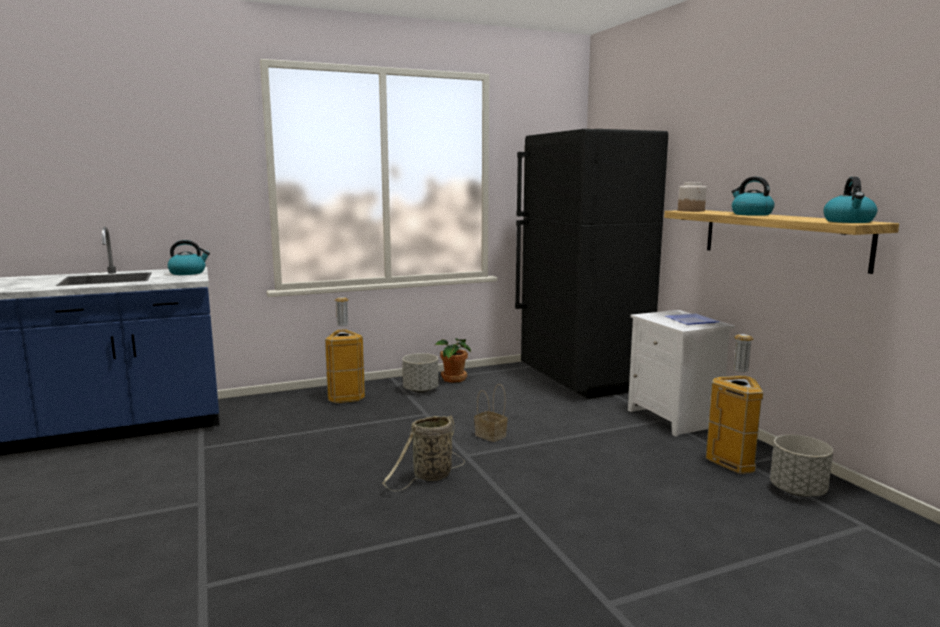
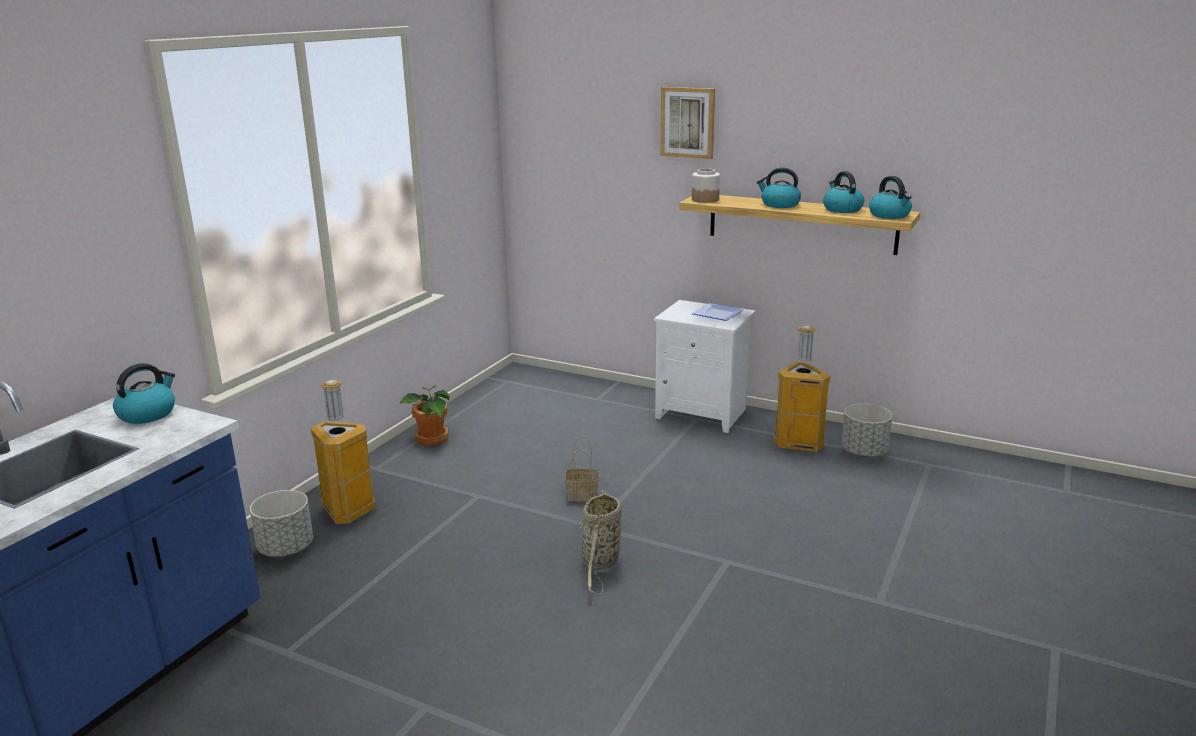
camera: 40 degrees left, 10 degrees up
(420, 390) = (420, 468): grey planter -> grey planter (286, 548)
(582, 380) = (566, 395): black fridge -> none
(697, 144) = (688, 122): none -> picture
(807, 218) = (842, 209): none -> kettle

